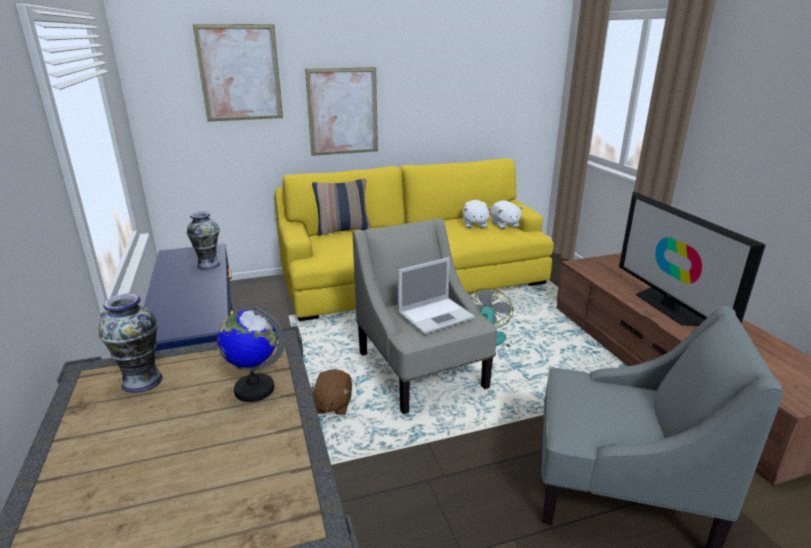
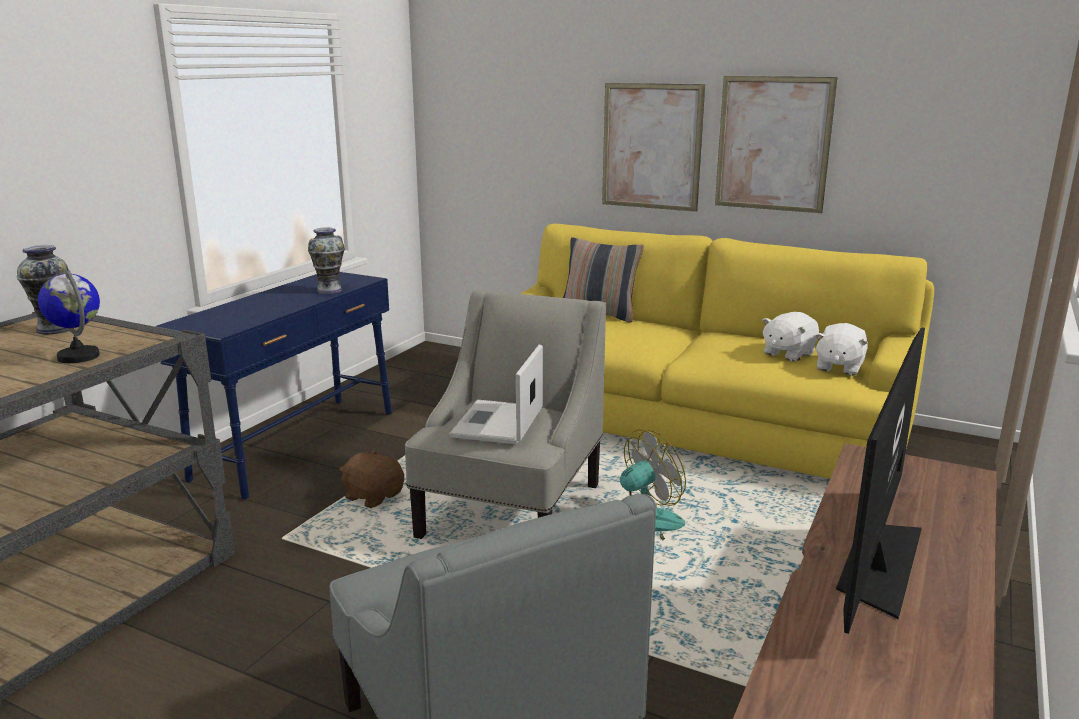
camera: 45 degrees right, 5 degrees down
(240, 73) = (528, 86): picture -> picture (773, 144)
(332, 405) = (373, 497): brown plush toy -> brown plush toy turned 75 degrees clockwise
(437, 315) = (497, 424): laptop -> laptop turned 90 degrees clockwise

